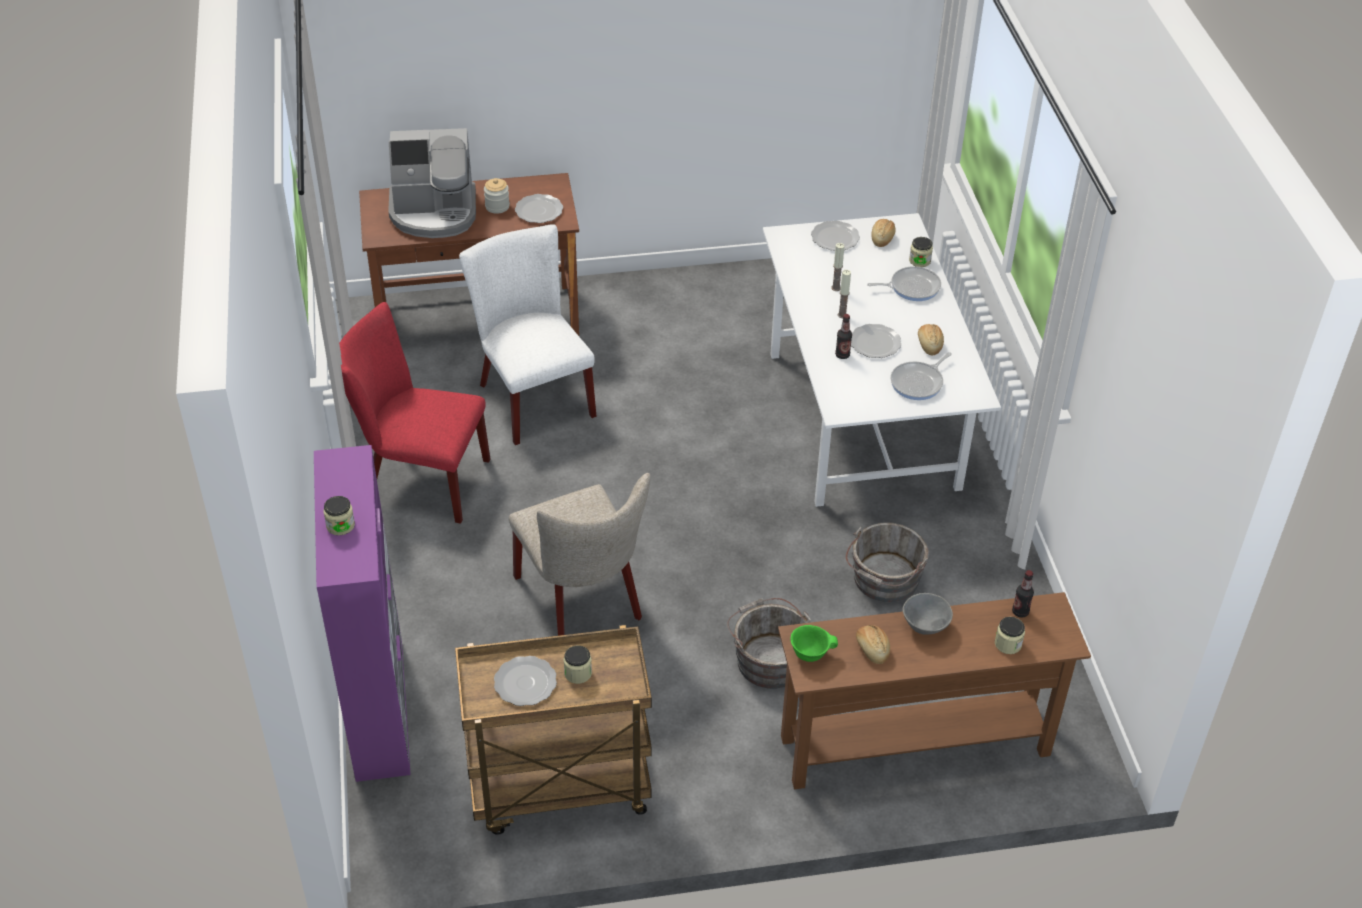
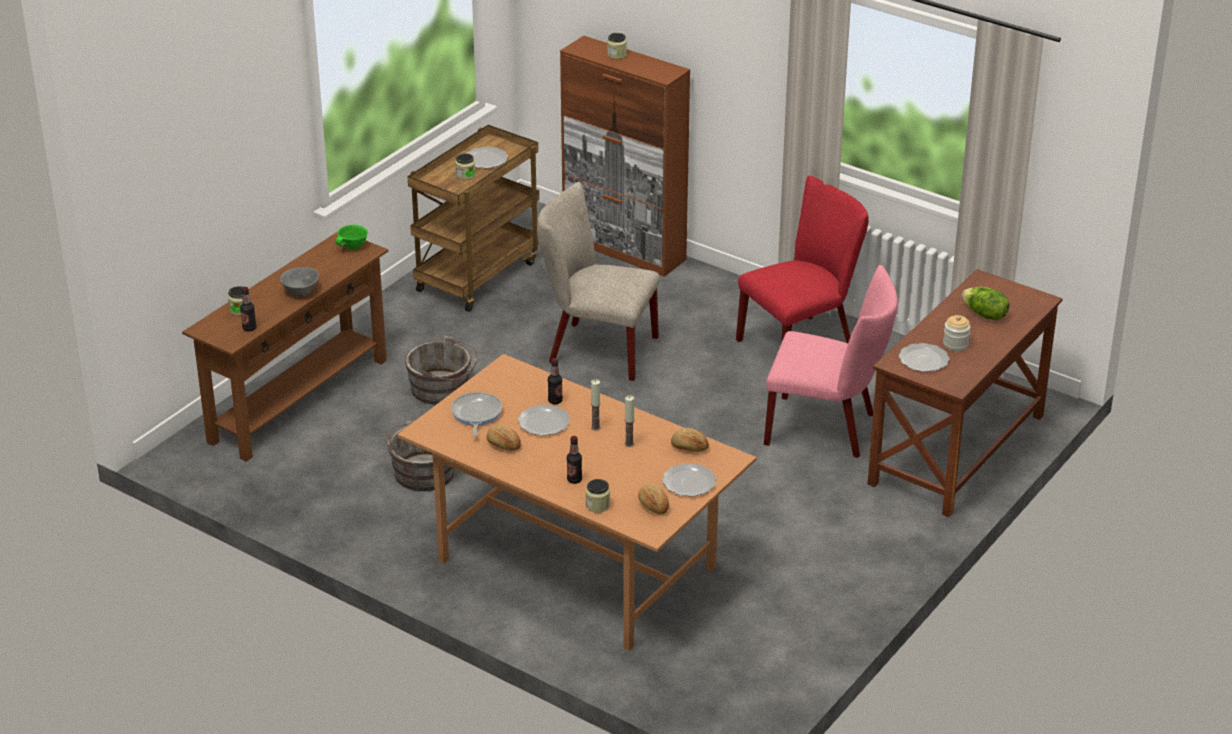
camera: 135 degrees right, 10 degrees down
(380, 708) = (624, 249): purple cabinet -> brown cabinet
(434, 213) = (984, 315): coffee machine -> lettuce
(531, 396) = (827, 429): white chair -> pink chair
(860, 419) = (579, 564): white dining table -> brown dining table
(872, 649) = (319, 267): bread -> bread (689, 448)
(911, 287) = (574, 480): frying pan -> bottle

